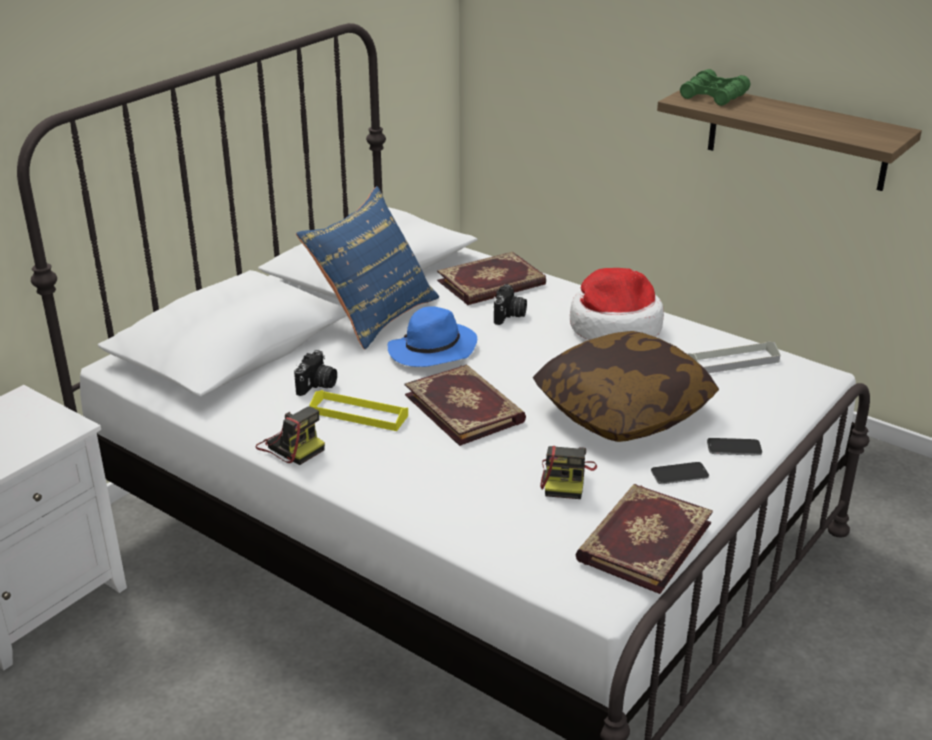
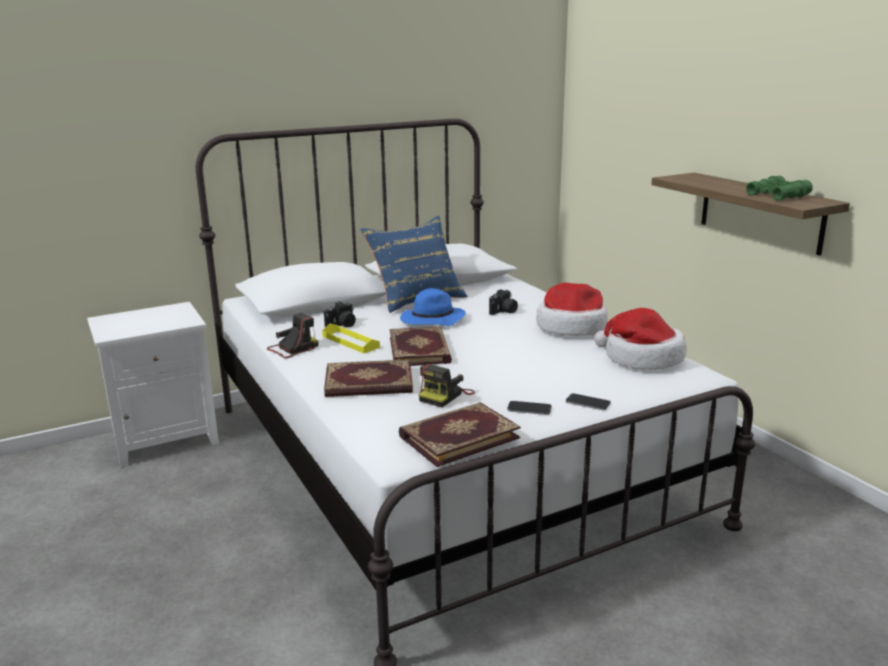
camera: 25 degrees right, 10 degrees down
(290, 446) = (292, 349): camera -> camera turned 105 degrees counterclockwise
(492, 283) = (510, 295): book -> book (369, 383)
(623, 410) = (527, 369): pillow -> none
(713, 96) = (698, 178): green binoculars -> green binoculars (777, 196)
(733, 361) = (641, 358): grey tray -> hat

